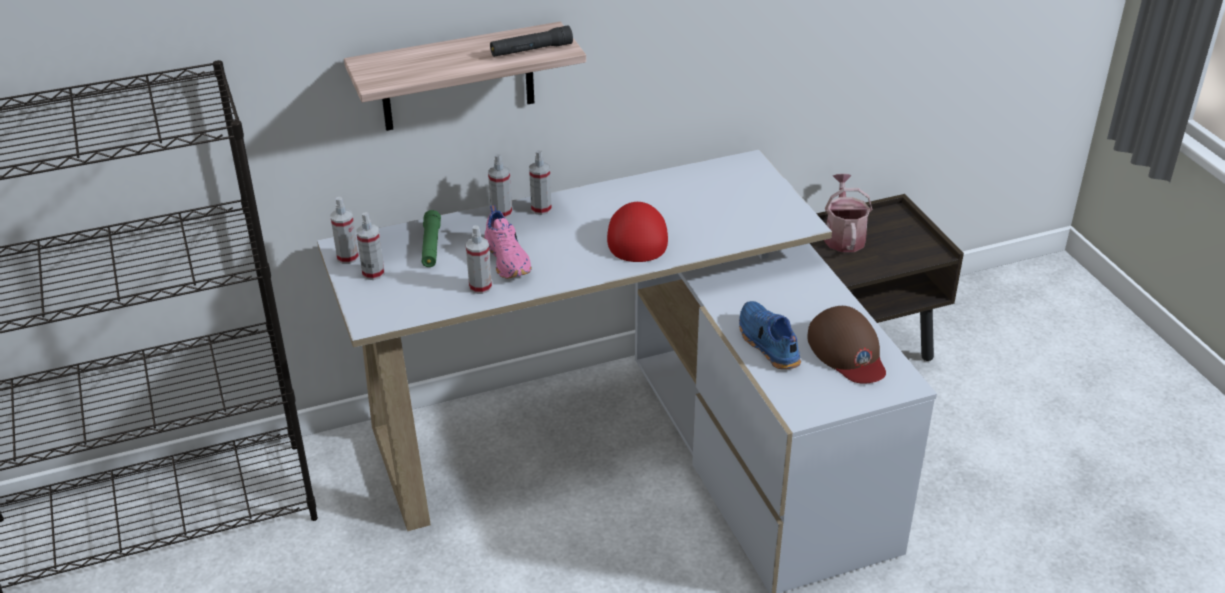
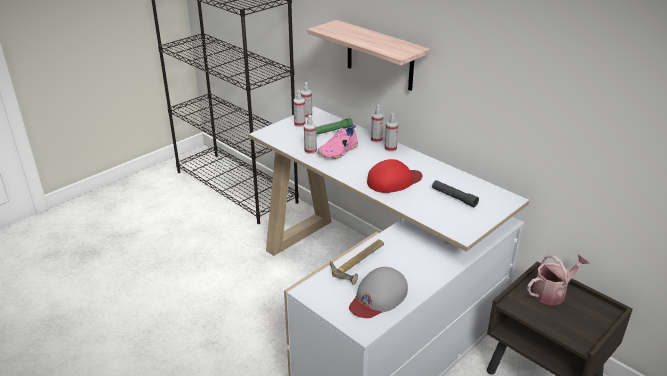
camera: 65 degrees right, 5 degrees down
(531, 50) = (389, 48): black flashlight -> black flashlight (454, 197)
(767, 344) = (361, 263): blue shoe -> hammer
(847, 352) = (378, 297): brown cap -> grey cap

